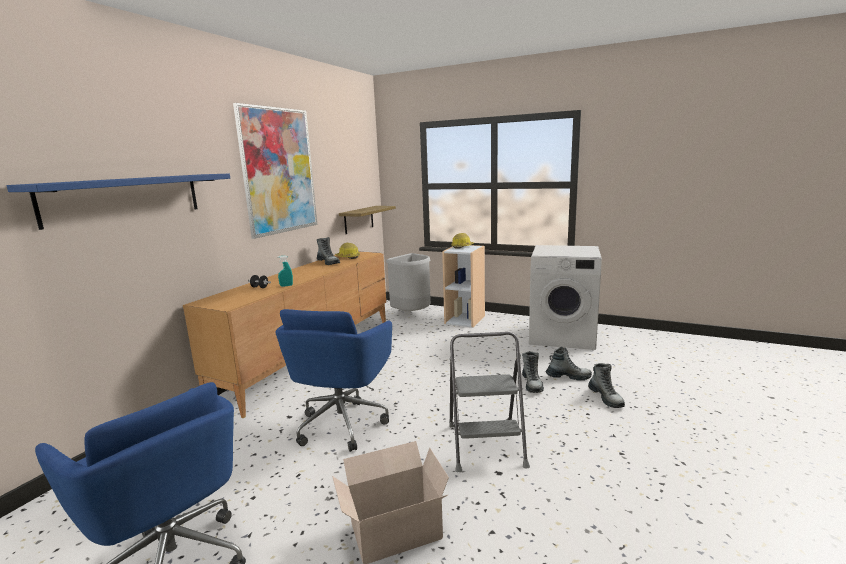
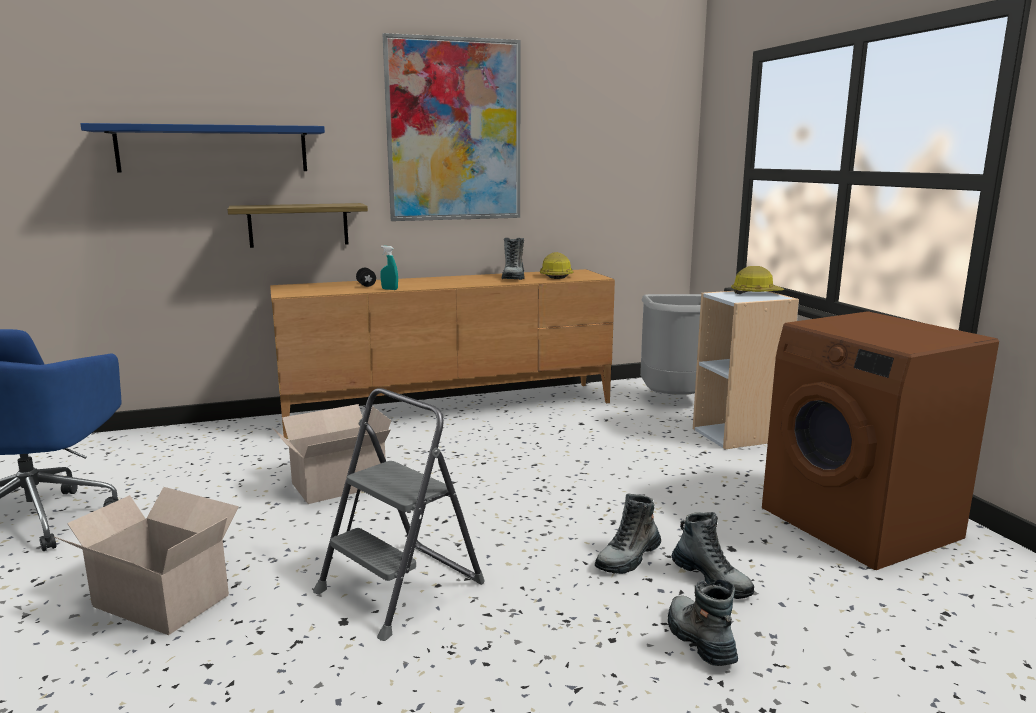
camera: 45 degrees right, 0 degrees up
(343, 423) = (336, 485): blue office chair -> cardboard box
(359, 219) = (626, 223): shelf -> shelf (298, 225)
(562, 336) = (856, 522): white washing machine -> brown washing machine
(606, 398) = (699, 640): boot -> boot turned 135 degrees clockwise

